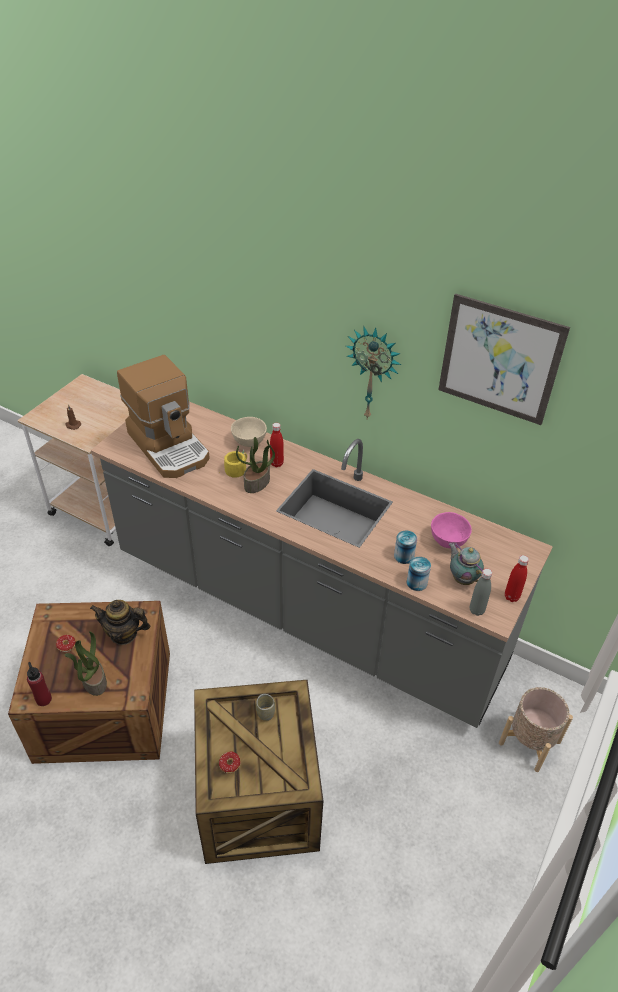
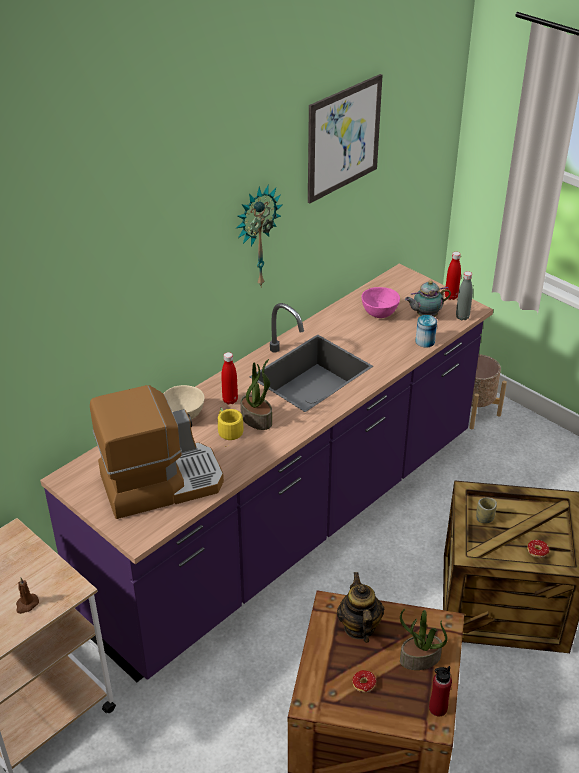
camera: 75 degrees left, 5 degrees down
(124, 634) = (359, 627): teapot -> teapot turned 150 degrees clockwise
(305, 610) = (289, 527): grey counter -> purple counter
(404, 556) = (391, 342): can -> none

